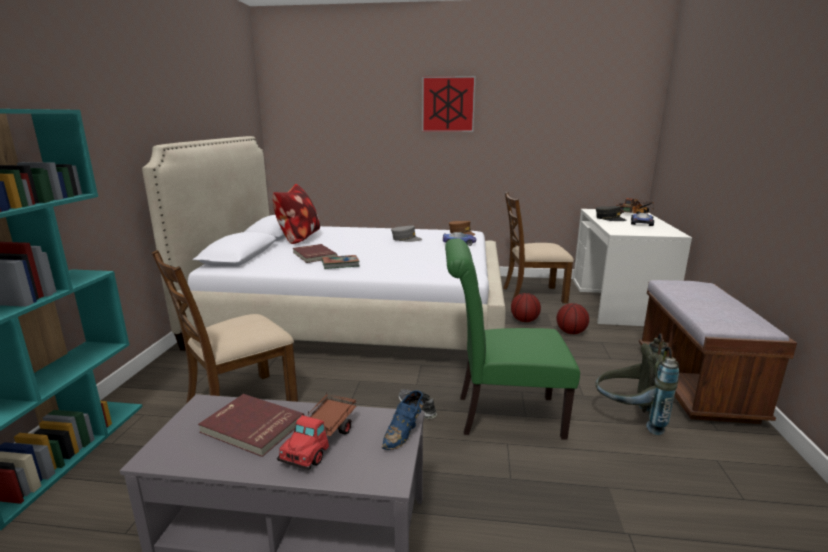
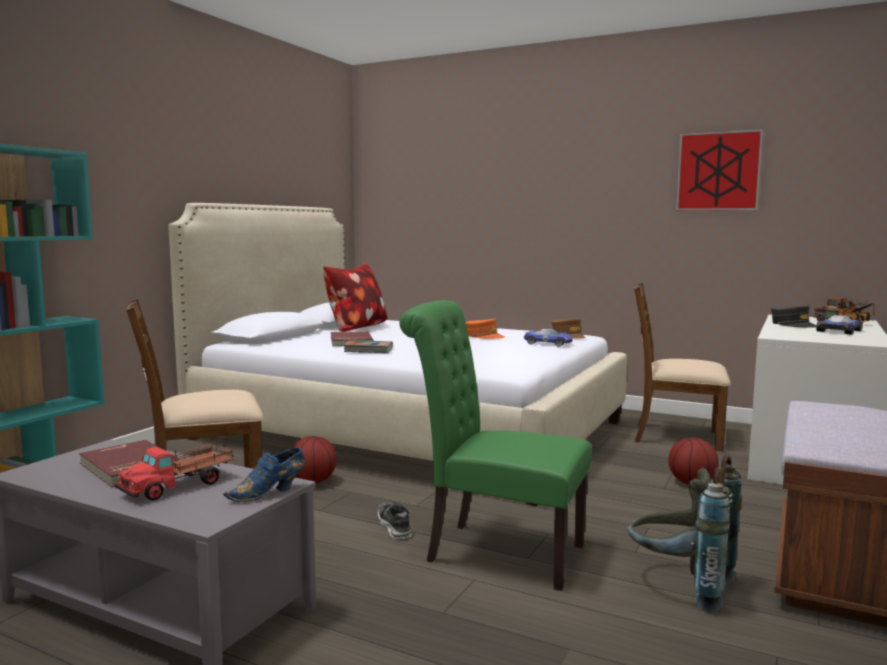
camera: 20 degrees right, 10 degrees down
(406, 239) = (484, 336): grey cap -> orange cap
(448, 104) = (574, 167): picture -> picture (718, 171)
(524, 320) = (632, 462): basketball -> basketball (313, 482)

